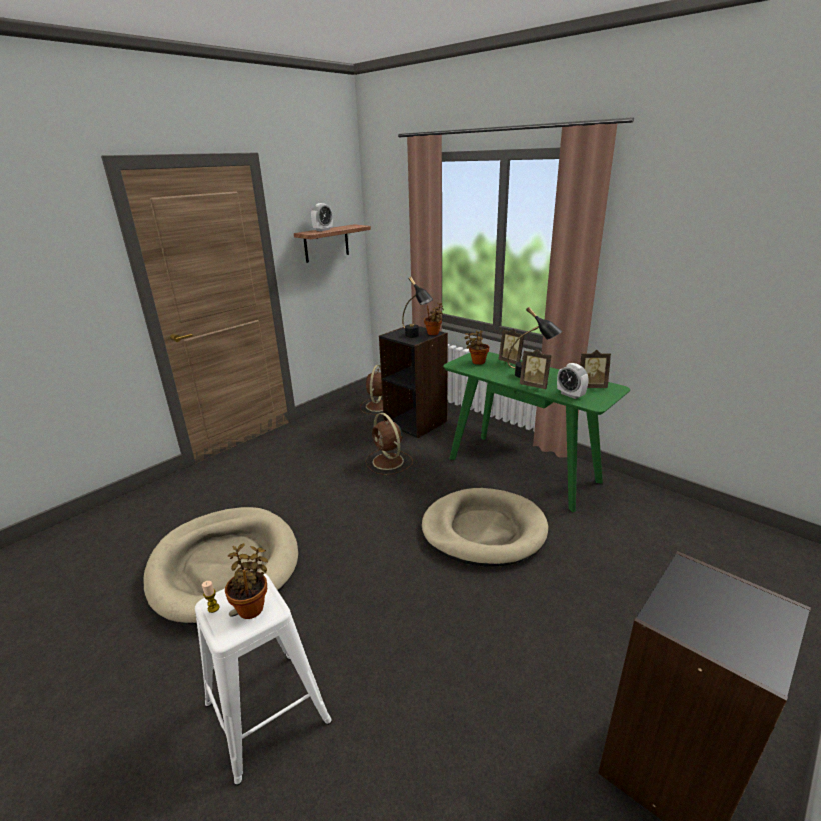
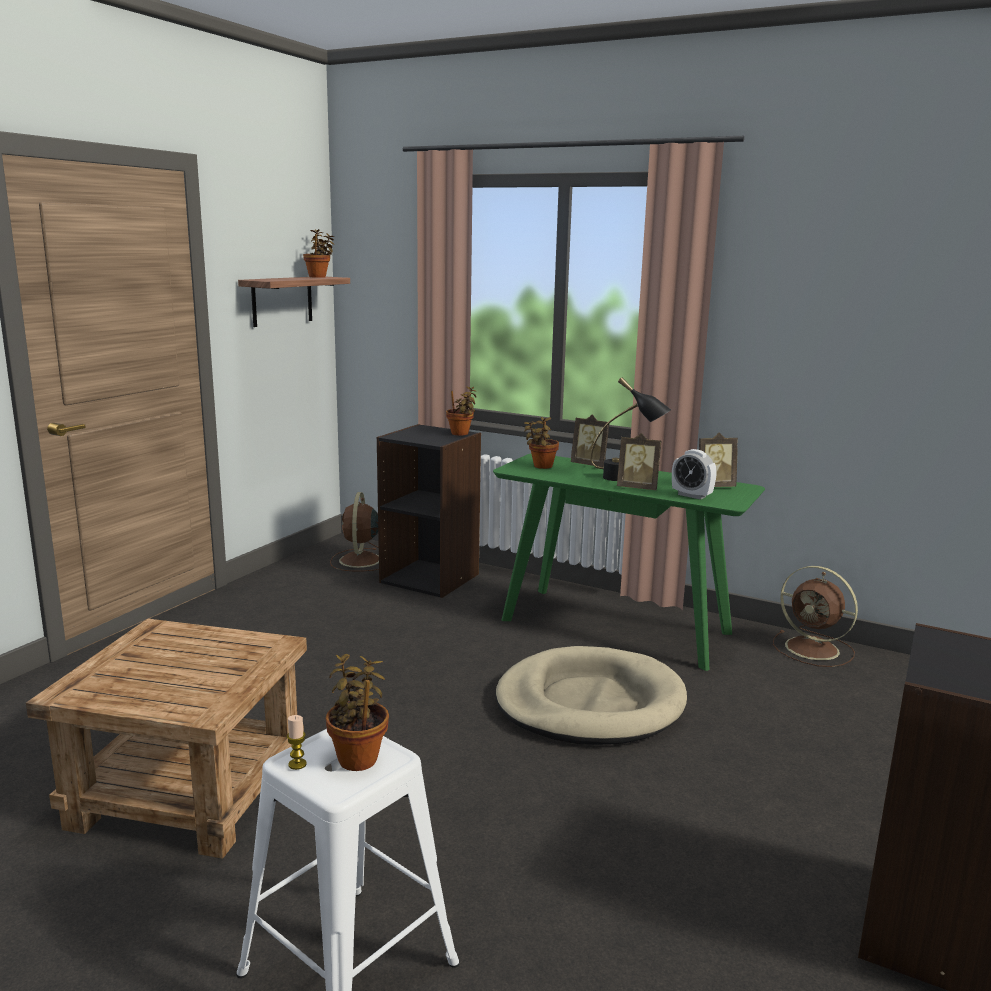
camera: 15 degrees left, 10 degrees down
(225, 566) = (188, 790): beige dog bed -> brown side table
(323, 230) = (282, 278): alarm clock -> none
(350, 226) = (319, 277): none -> potted plant
(389, 462) = (408, 631): brown fan -> brown fan (814, 649)
(416, 337) = (437, 438): black table lamp -> none

